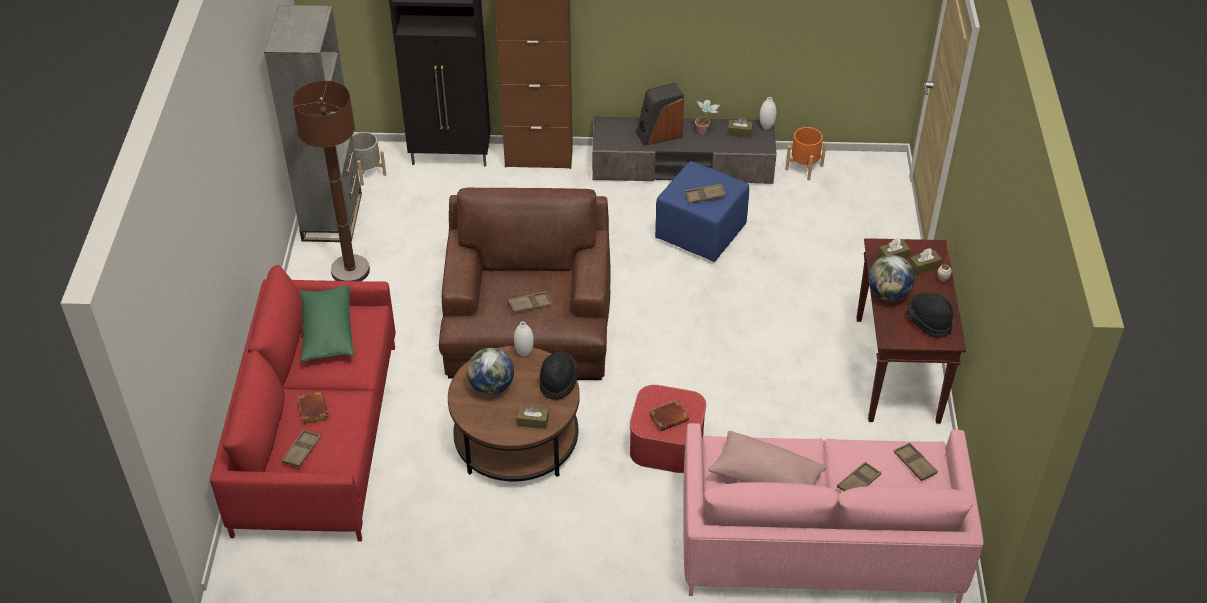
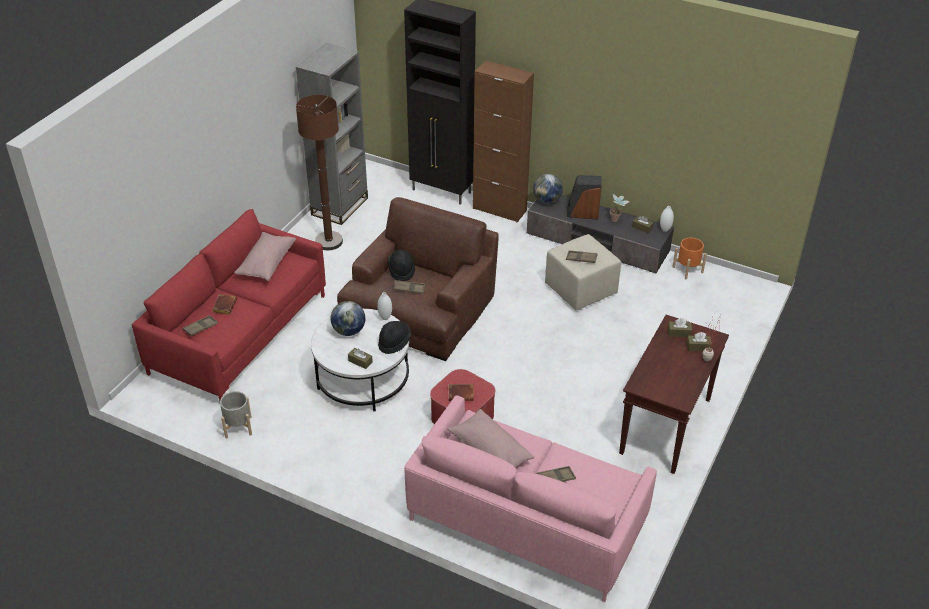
camera: 25 degrees right, 5 degrees down
(327, 332) = (266, 263): green pillow -> pink pillow
(367, 172) = (380, 186): grey planter -> grey planter (238, 427)
(516, 439) = (363, 379): brown coffee table -> white coffee table
(701, 233) = (581, 290): blue ottoman -> beige ottoman
(888, 294) = (656, 356): globe -> globe (547, 201)
(914, 464) = (606, 481): brown tray -> none
(929, 322) = (675, 384): black hat -> black hat (401, 271)

